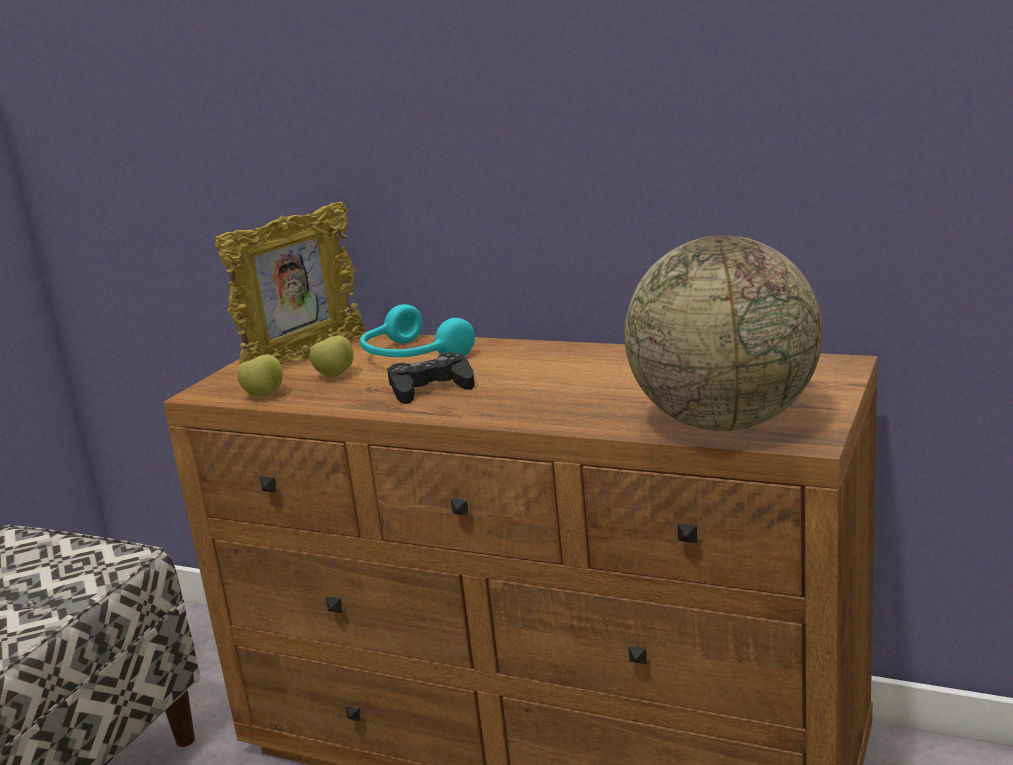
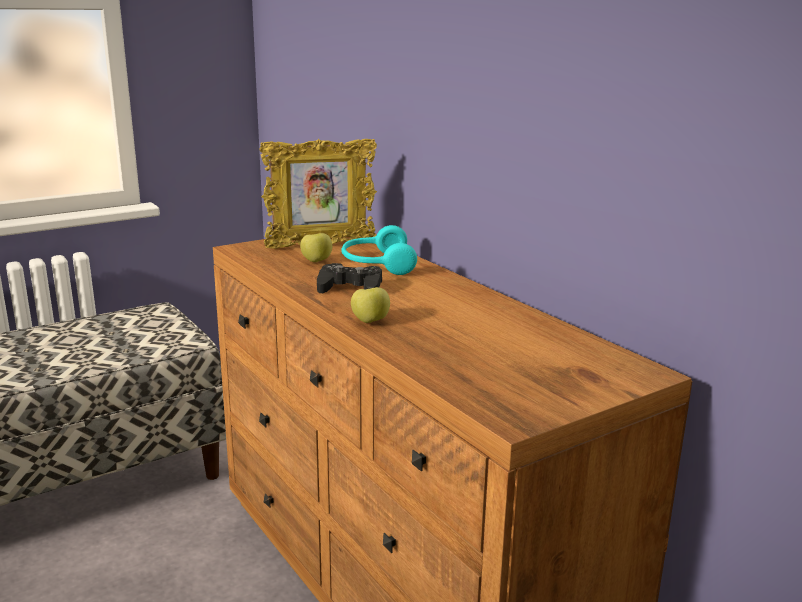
camera: 30 degrees right, 0 degrees up
(264, 395) = (261, 260): apple -> apple (370, 321)
(724, 422) = (481, 382): globe -> none

